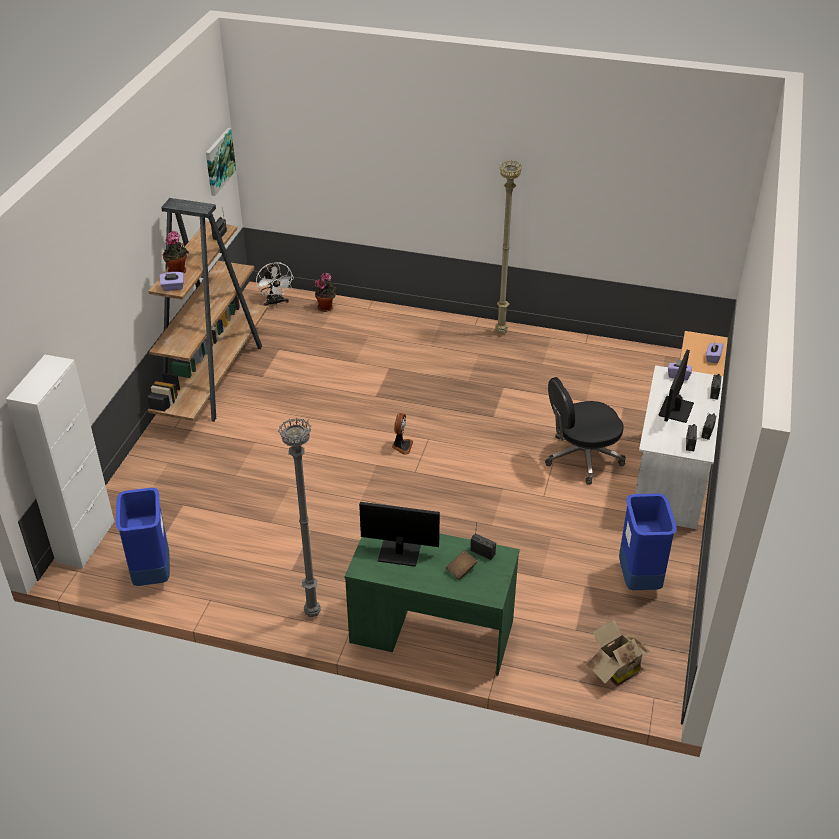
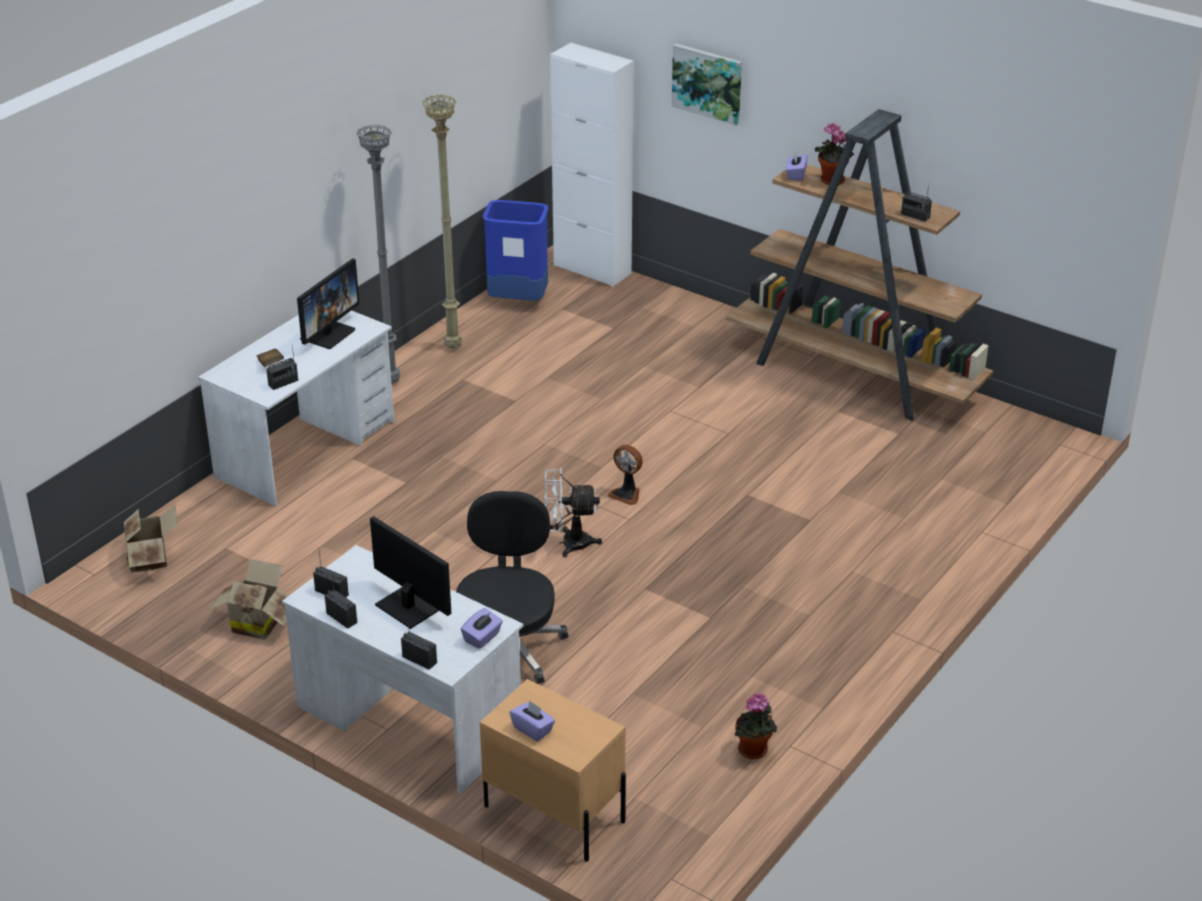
camera: 110 degrees right, 5 degrees down
(219, 161) = (1079, 200): picture -> picture (707, 83)
(275, 303) = (1026, 448): white fan -> white fan (568, 543)
(326, 307) = (999, 492): potted plant -> potted plant (754, 752)
(431, 632) = (306, 449): green desk -> white desk
(501, 333) = (858, 655): beige floor lamp -> beige floor lamp (451, 347)
(639, 579) = (257, 623): blue trash can -> cardboard box

